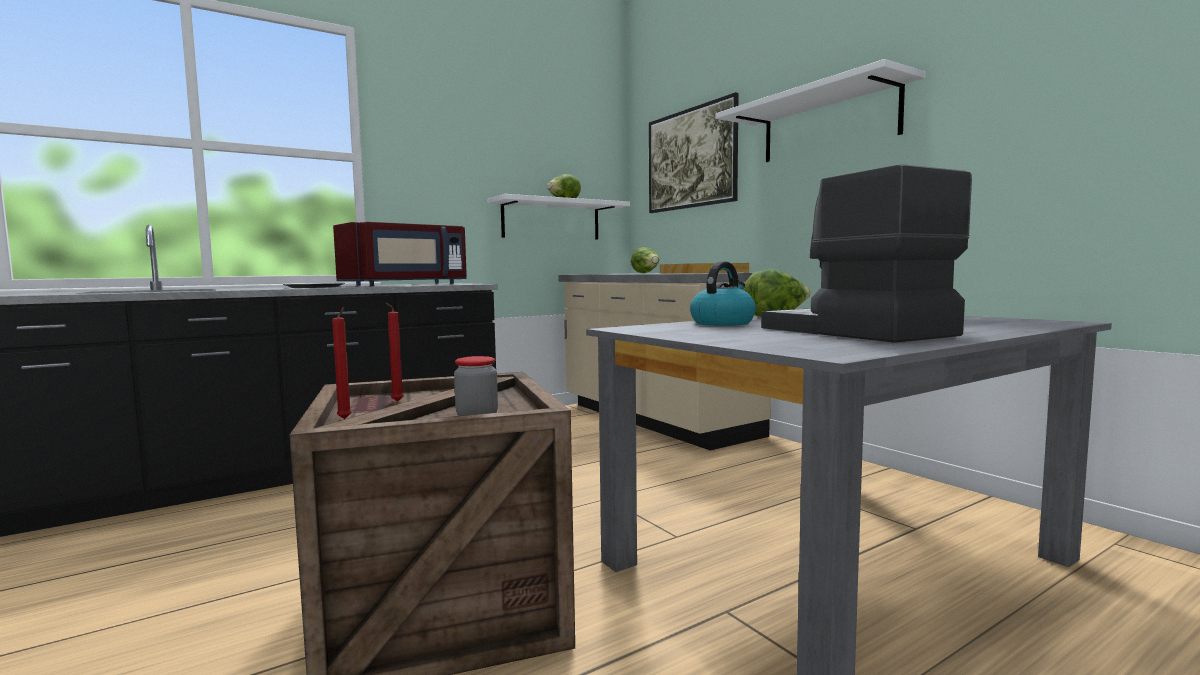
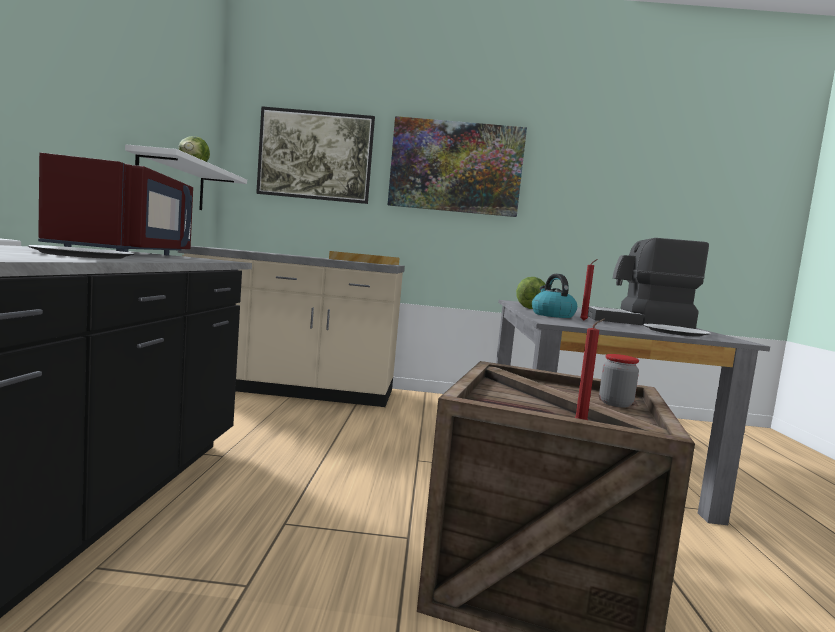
camera: 55 degrees left, 0 degrees up
(396, 402) = (519, 403): red candle -> red candle (584, 320)
(646, 273) = (265, 252): lettuce -> none
(778, 342) = (676, 332): none -> plate
(828, 124) = (456, 167): white shelf -> picture

